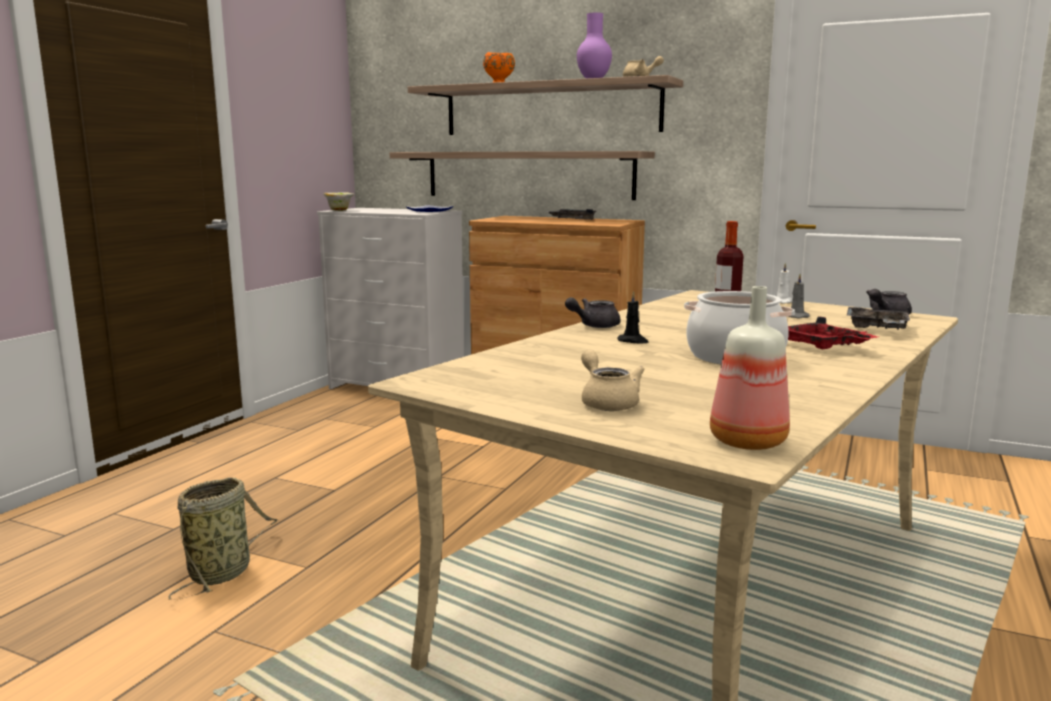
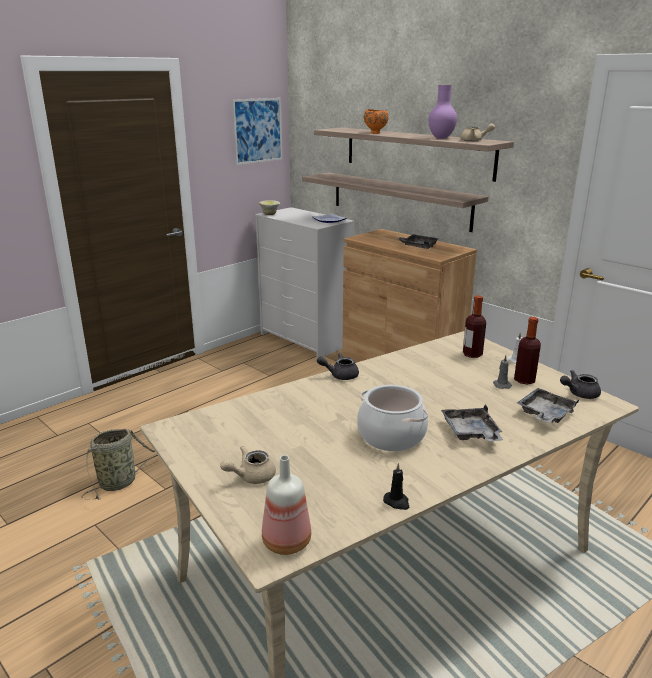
camera: 20 degrees right, 10 degrees up
(315, 97) = (257, 130): none -> picture
(607, 402) = (251, 476): beige teapot -> beige teapot turned 120 degrees counterclockwise
(633, 341) = (345, 401): black candle -> black candle (397, 502)
(814, 312) = (524, 380): none -> bottle
(821, 346) = (471, 433): red tray -> grey tray

